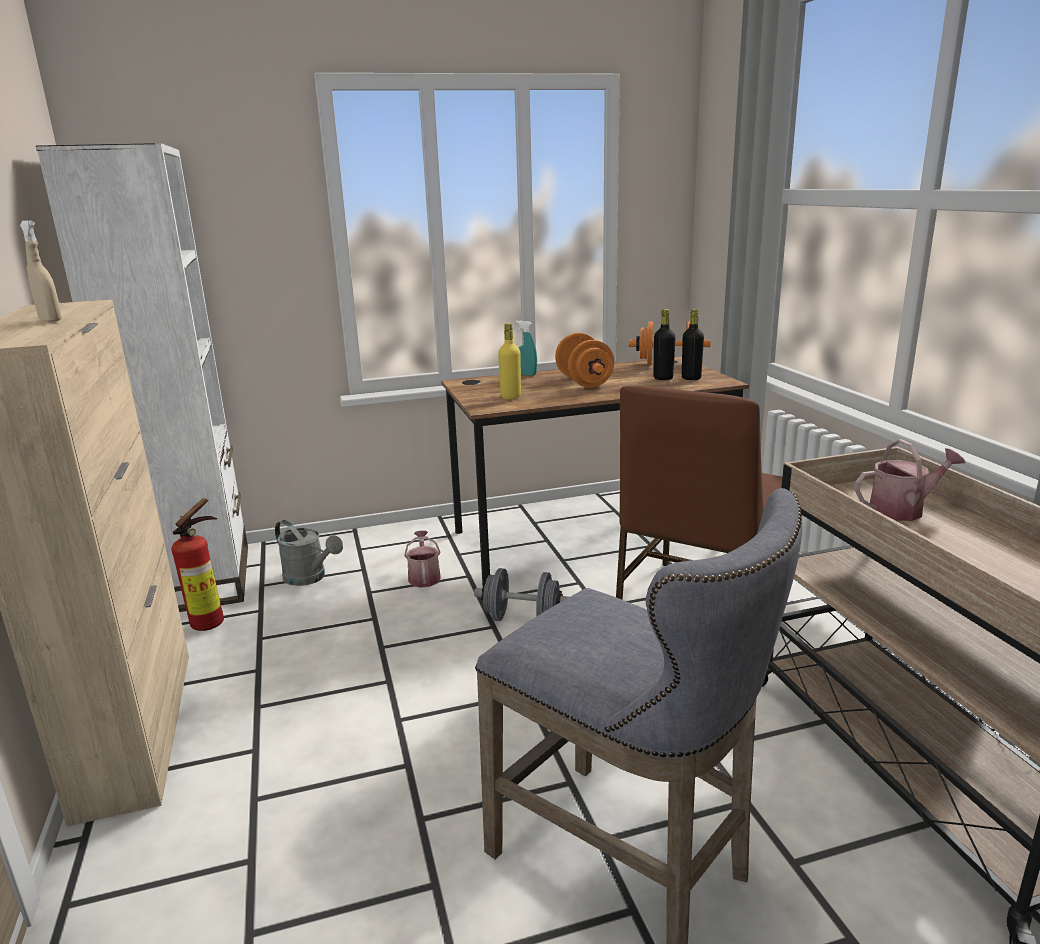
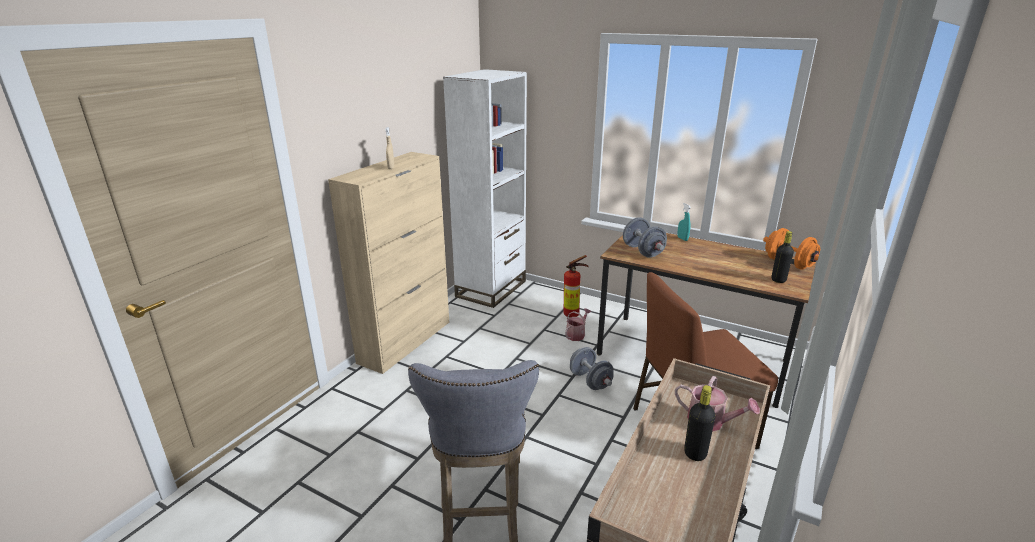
camera: 45 degrees right, 5 degrees up
(212, 622) = (473, 311): fire extinguisher -> fire extinguisher (574, 314)
(310, 578) = (530, 309): grey watering can -> none
(510, 396) = (642, 251): yellow bottle -> grey dumbbell
(584, 382) = (703, 257): orange dumbbell -> none
(663, 378) = (759, 272): black bottle -> black bottle (695, 453)

